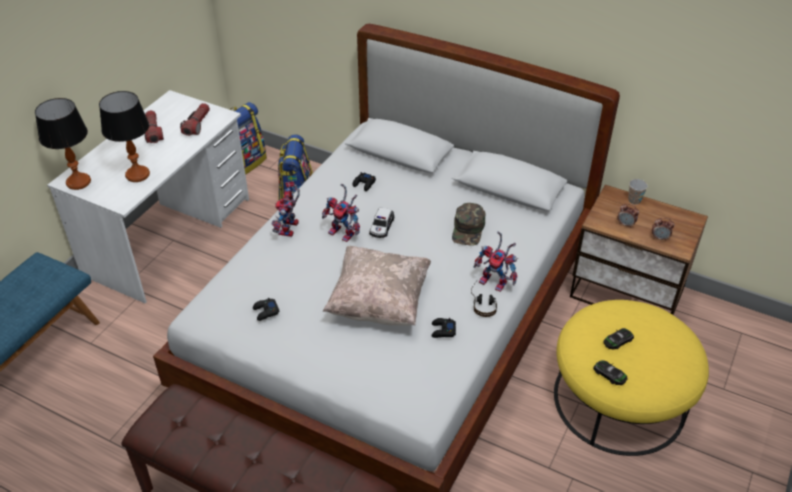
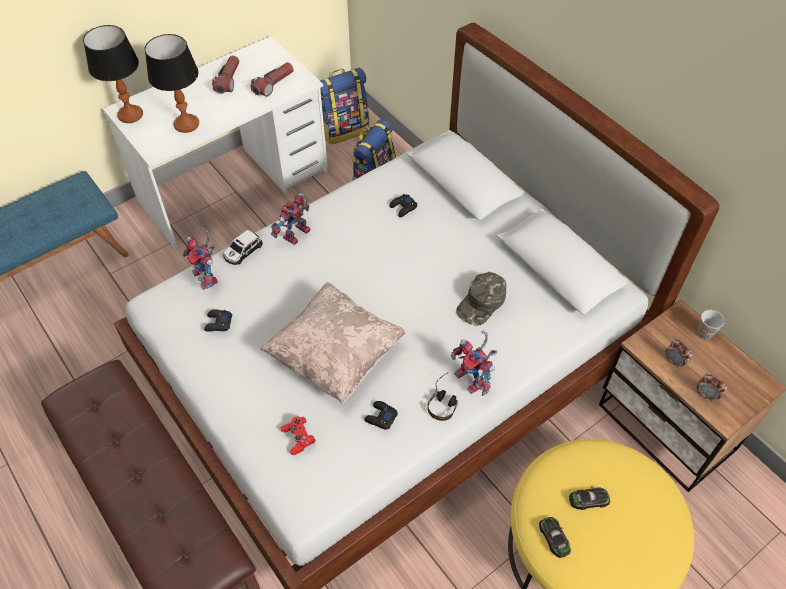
camera: 25 degrees right, 10 degrees up
(344, 233) = (348, 260): toy robot -> toy robot (208, 278)
(381, 227) = (390, 266): toy car -> toy car (243, 251)
(388, 368) = (298, 438): none -> red game controller

